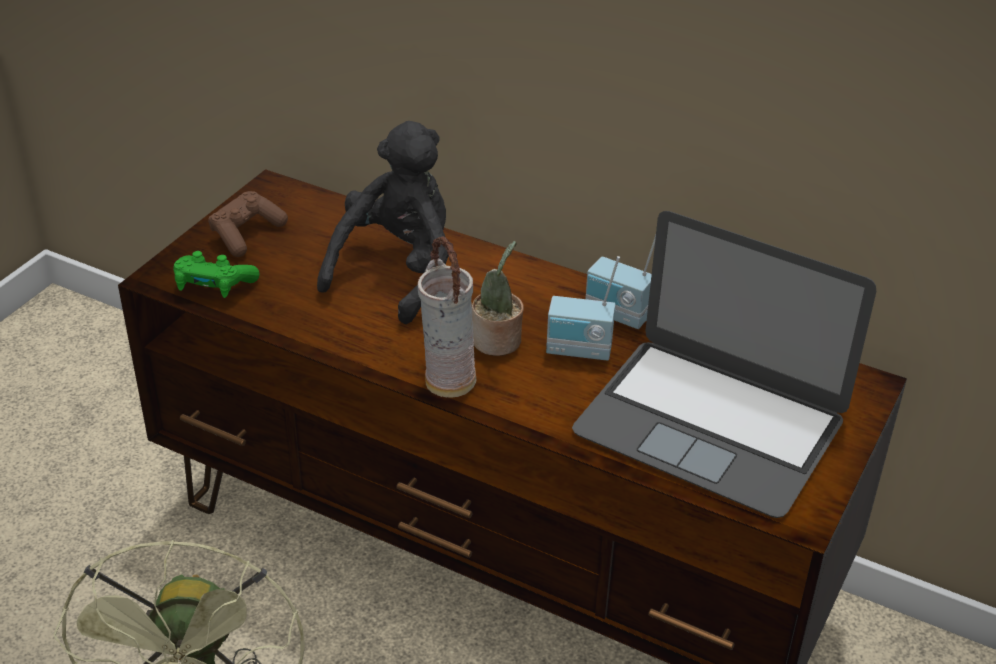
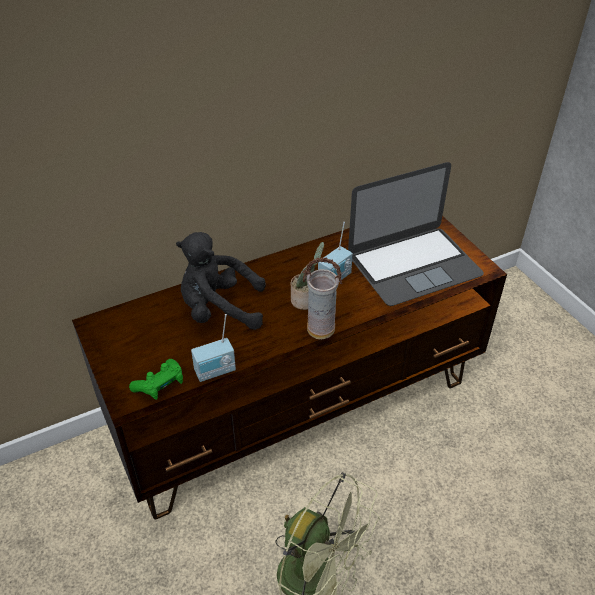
camera: 55 degrees left, 5 degrees up
(246, 234) = (126, 352): brown game controller -> none
(397, 272) = (219, 309): black plush toy -> black plush toy turned 60 degrees counterclockwise
(617, 315) = (321, 255): radio -> radio (215, 372)

